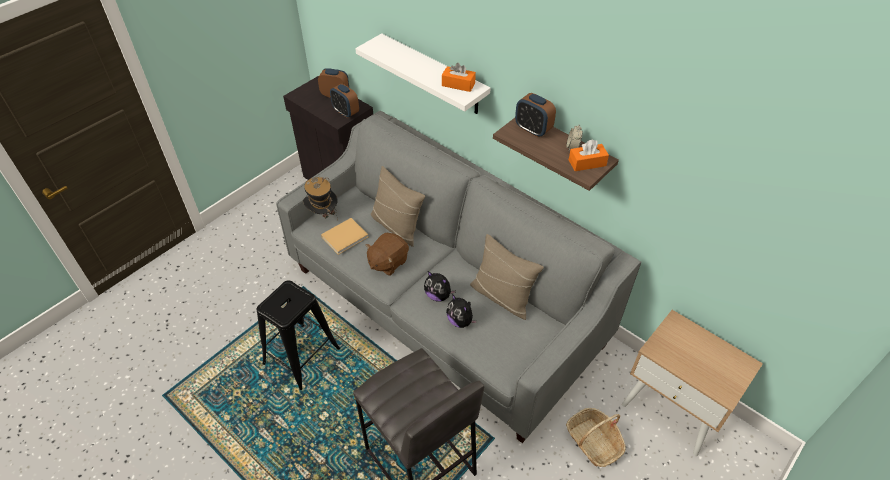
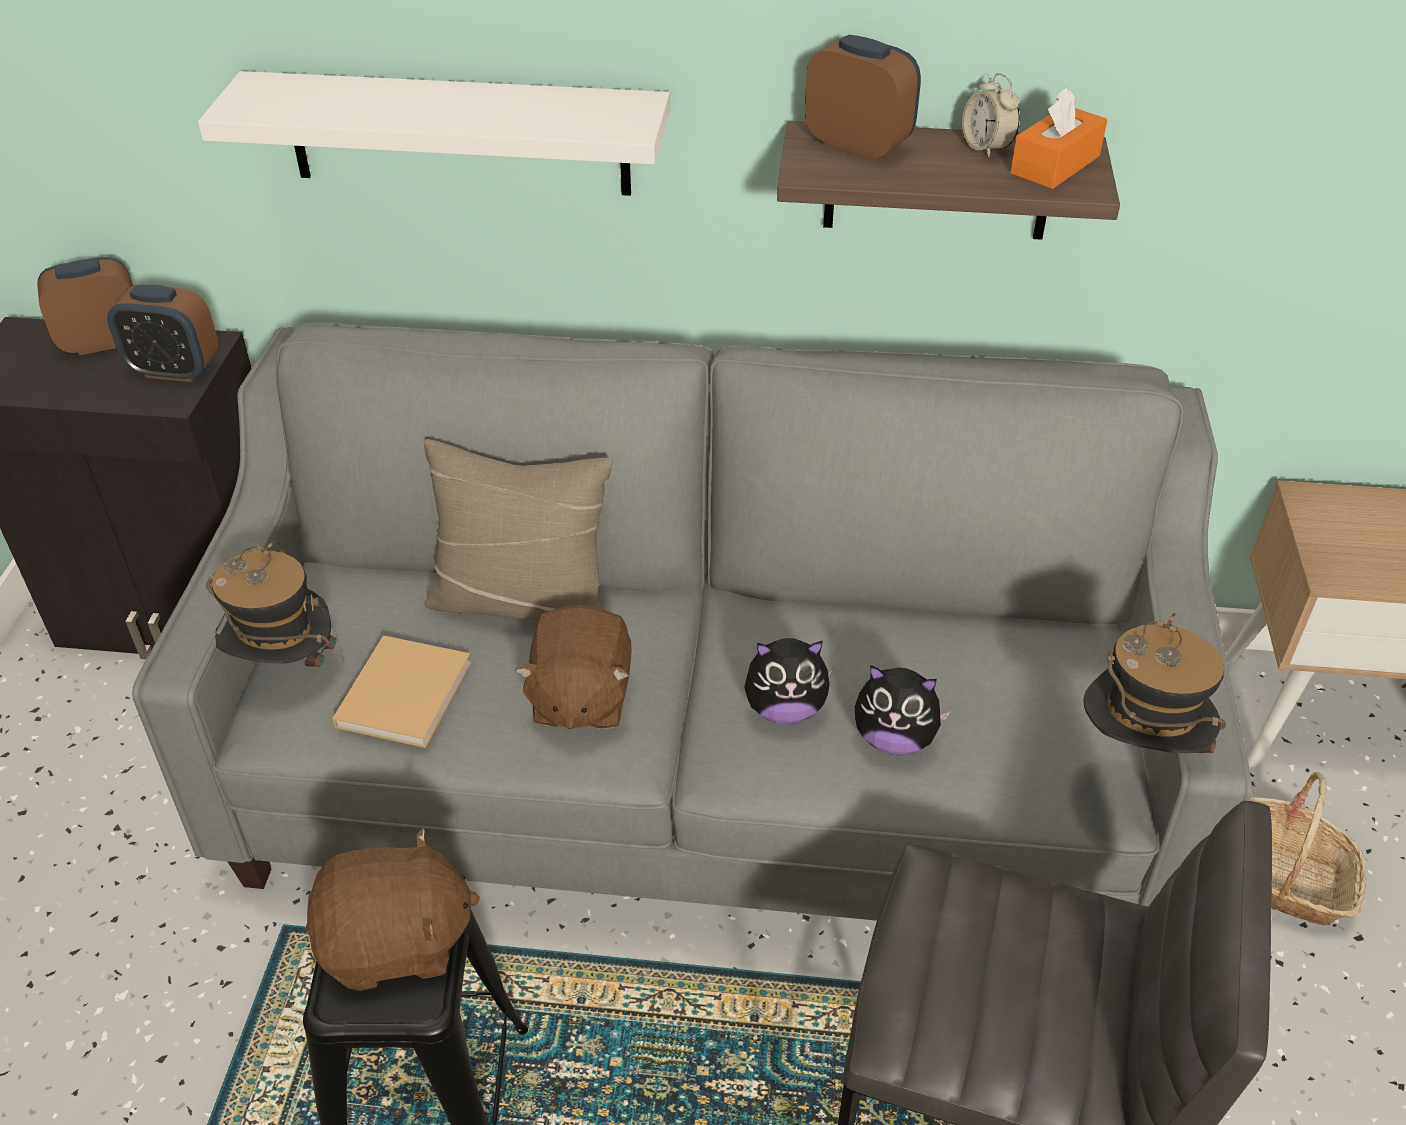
camera: 35 degrees left, 5 degrees down
(290, 300) = (396, 943): none -> brown plush toy
(458, 84) = (583, 109): orange tissue box -> none
(502, 296) = (930, 633): beige pillow -> none
(512, 362) = (1138, 753): none -> hat
(533, 129) = (858, 146): alarm clock -> alarm clock turned 150 degrees counterclockwise

